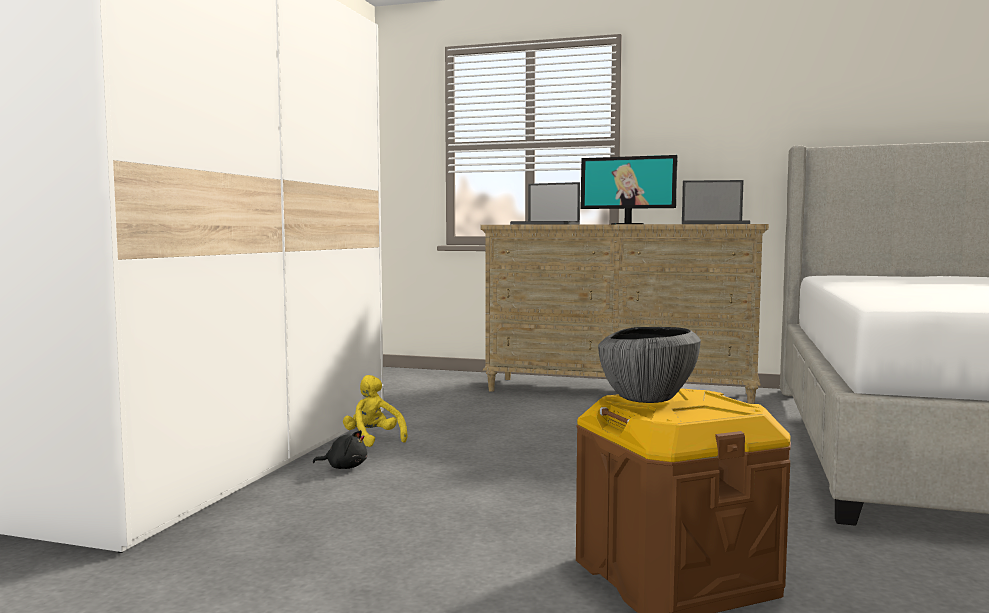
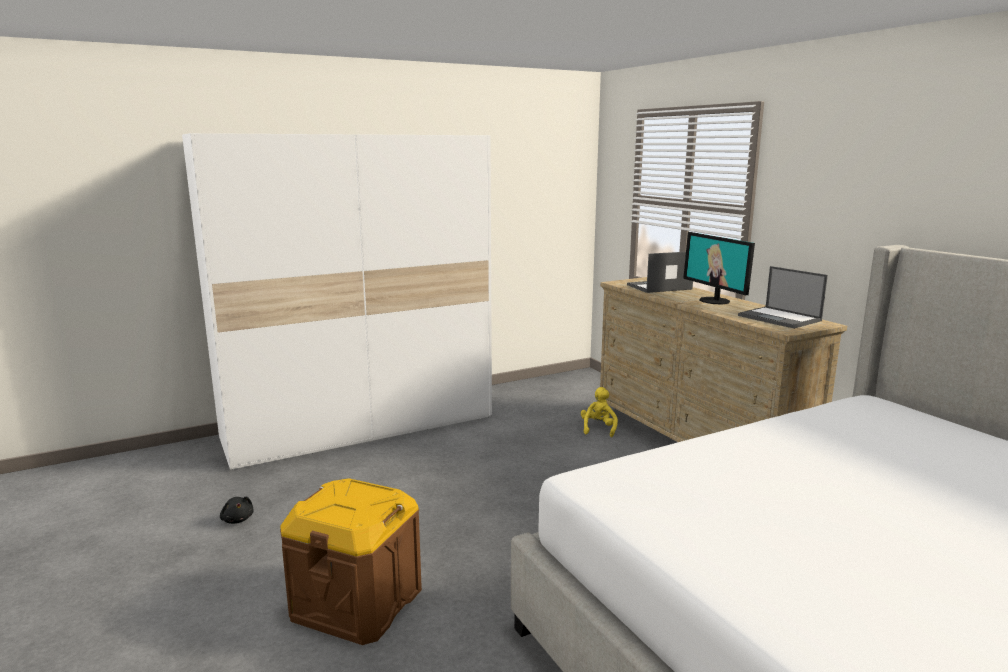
camera: 45 degrees right, 10 degrees up
(344, 467) = (390, 453): black plush toy -> black plush toy (237, 519)
(373, 439) = (445, 437): yellow plush toy -> yellow plush toy (598, 429)
(546, 224) = (658, 287): laptop -> laptop turned 90 degrees clockwise
(646, 399) = (350, 490): bowl -> none

